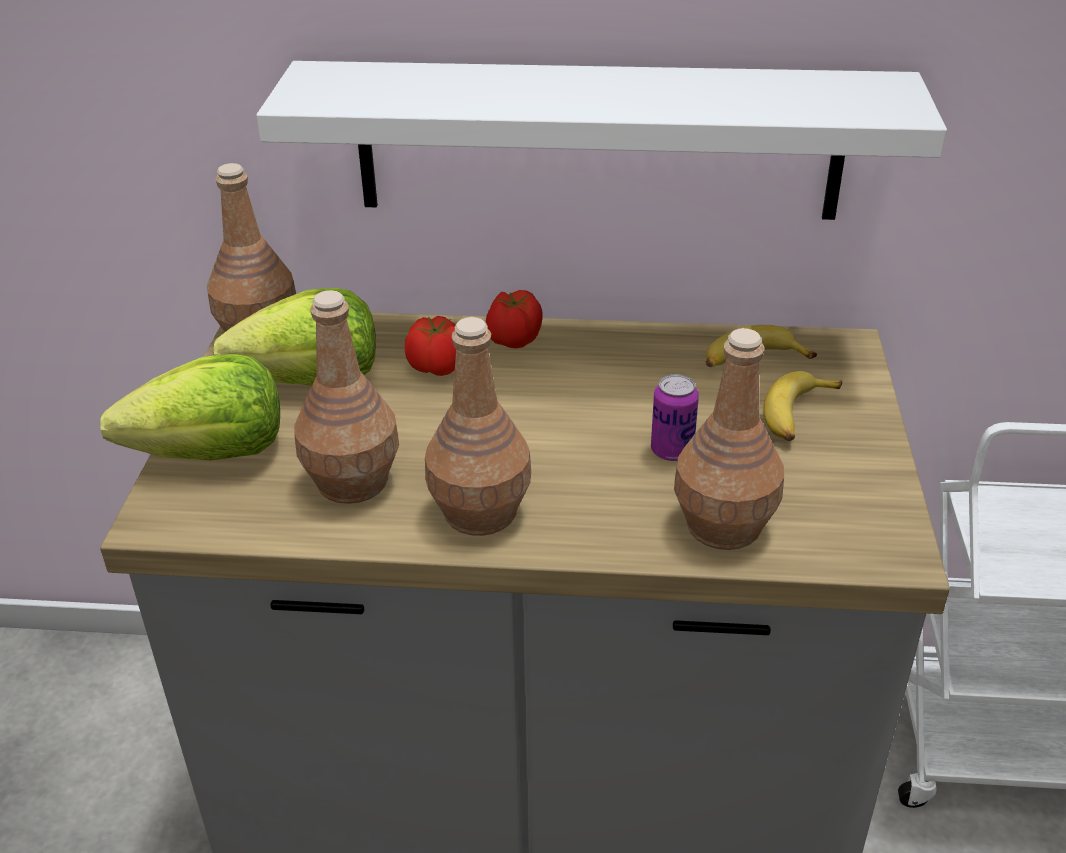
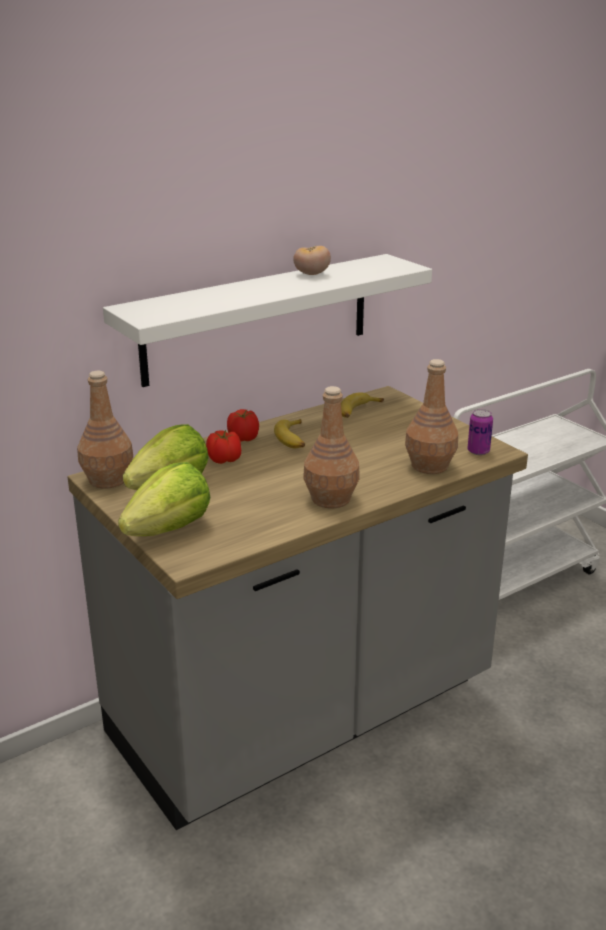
camera: 40 degrees left, 10 degrees down
(353, 481) = (257, 511): brown bottle -> none
(672, 451) = (374, 451): can -> can (478, 451)
(696, 82) = (311, 274): none -> tomato
(797, 416) = (403, 423): banana -> banana (293, 439)

